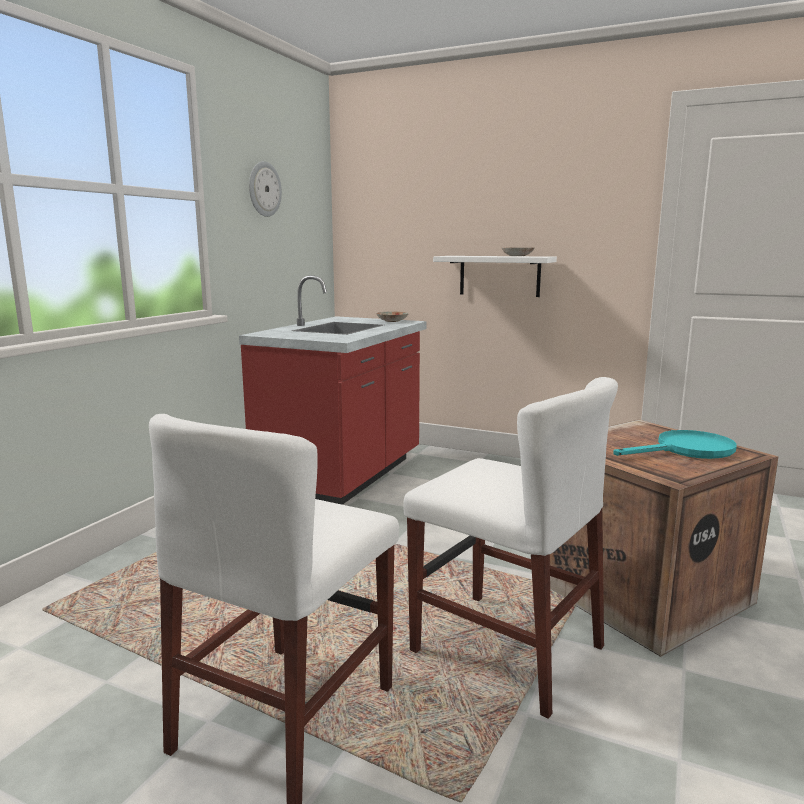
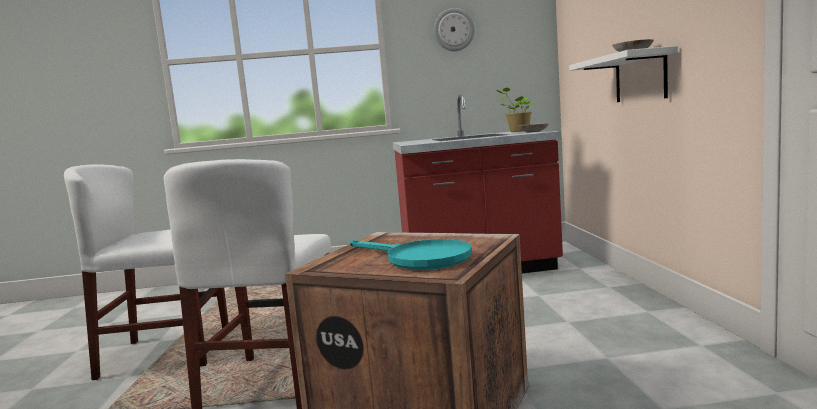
camera: 60 degrees right, 5 degrees down
(347, 319) = (517, 131): none -> potted plant

